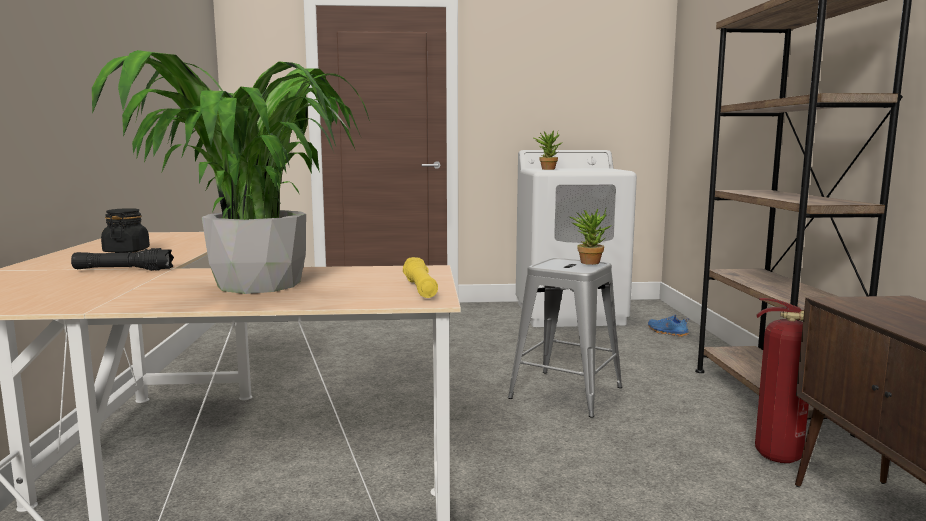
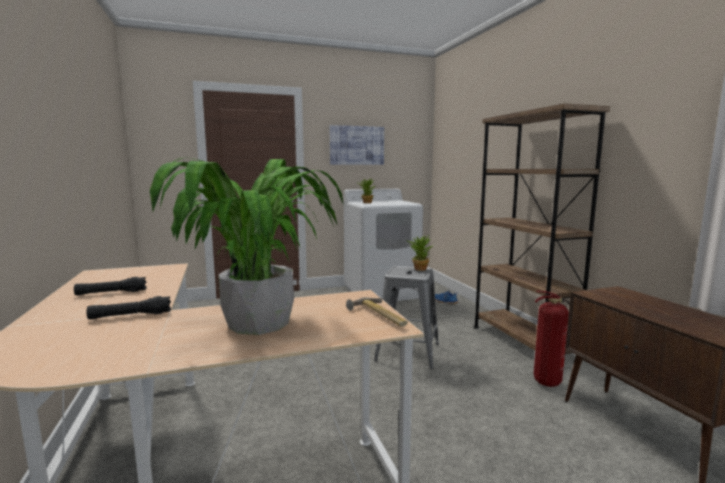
camera: 15 degrees left, 0 degrees up
(126, 251) = (111, 293): black jar -> black flashlight
(420, 288) = (378, 316): yellow flashlight -> hammer
(542, 81) = (356, 145): none -> picture

